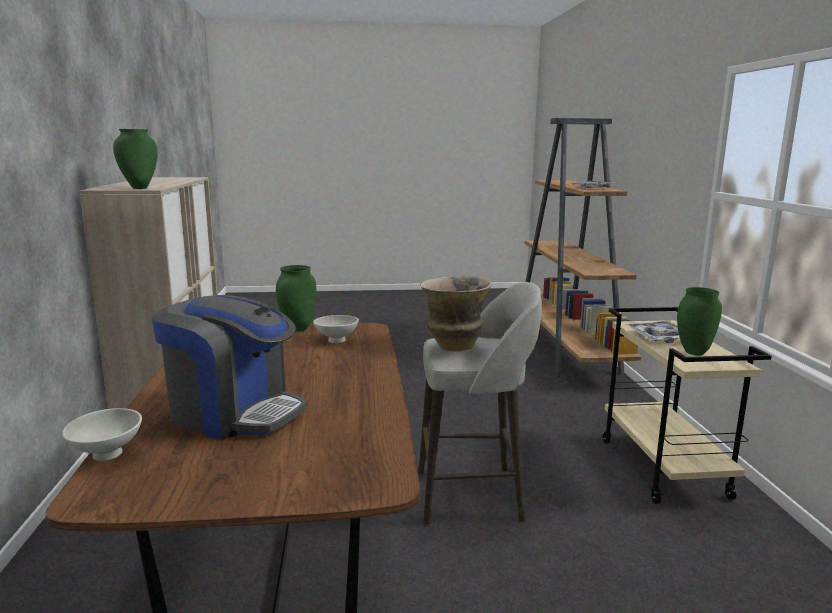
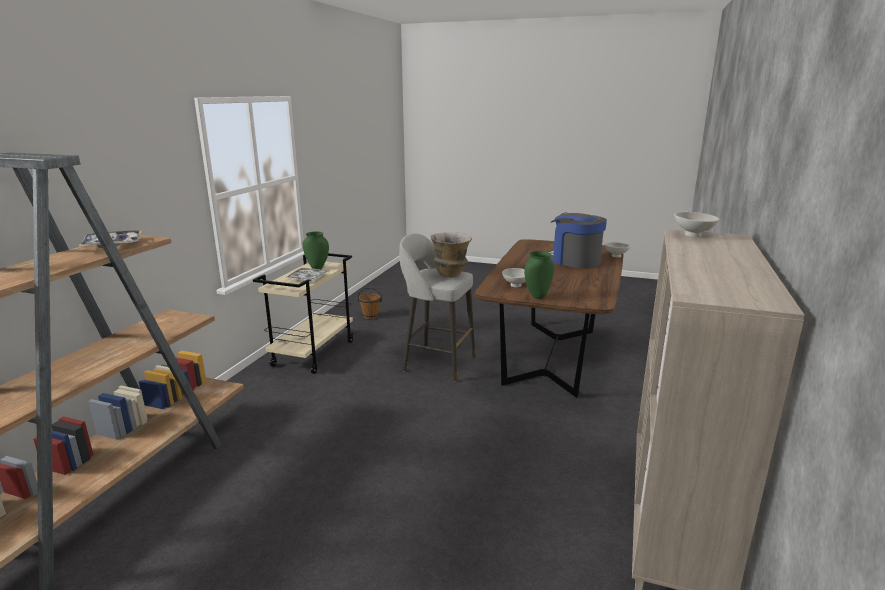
camera: 155 degrees left, 5 degrees up
(139, 188) = (693, 235): green vase -> white bowl
(751, 588) = (370, 317): none -> brown bucket

